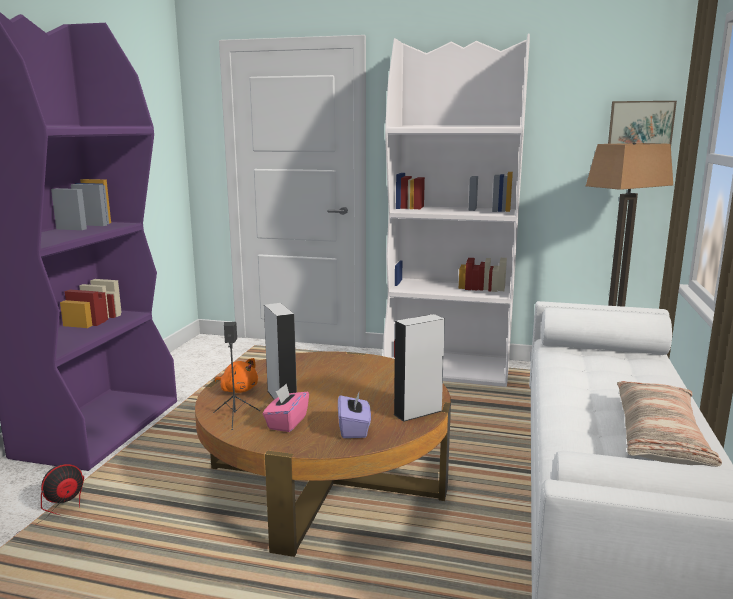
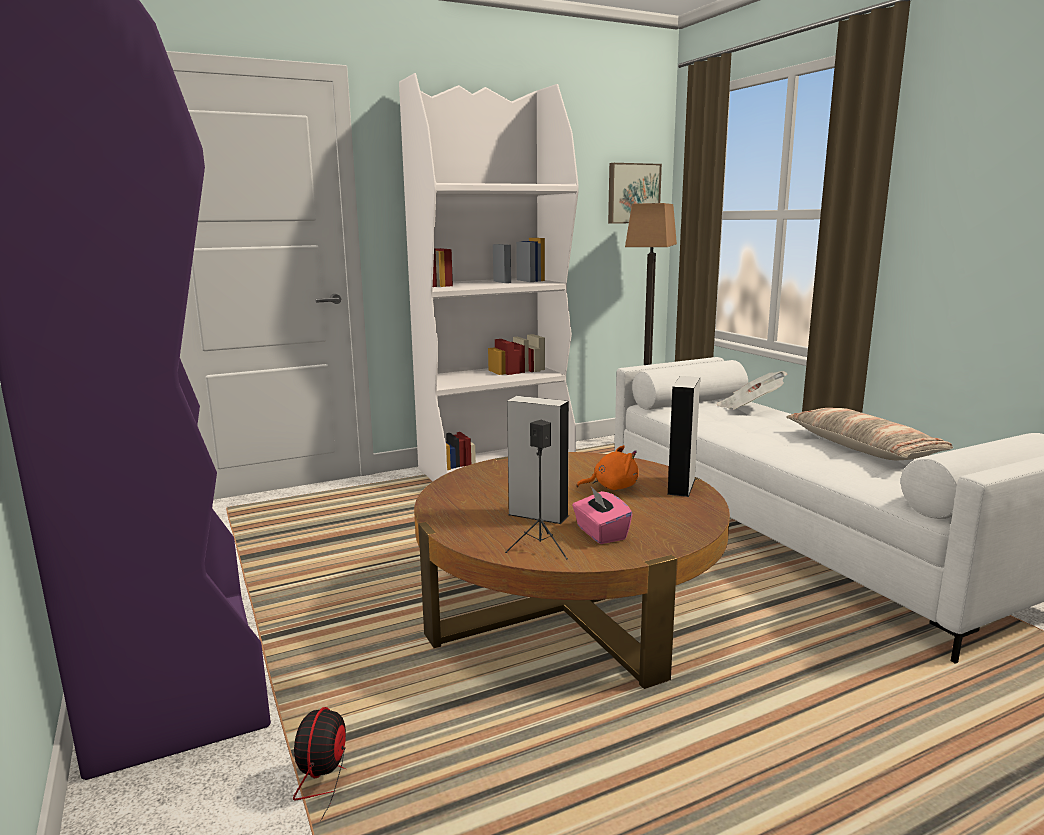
camera: 40 degrees left, 0 degrees up
(238, 390) = (475, 524): orange plush toy -> orange plush toy (612, 487)
(354, 429) = (668, 516): purple tissue box -> none
(640, 367) = (749, 407): none -> newspaper

